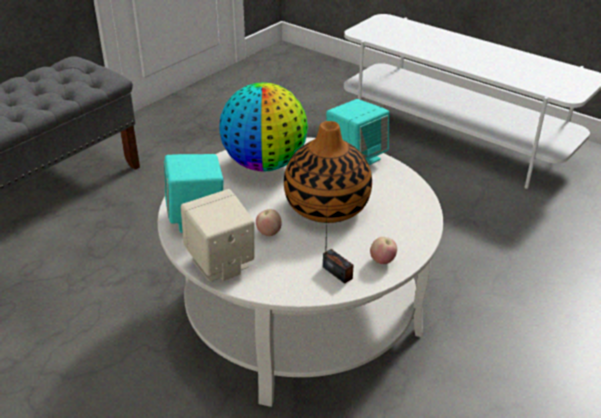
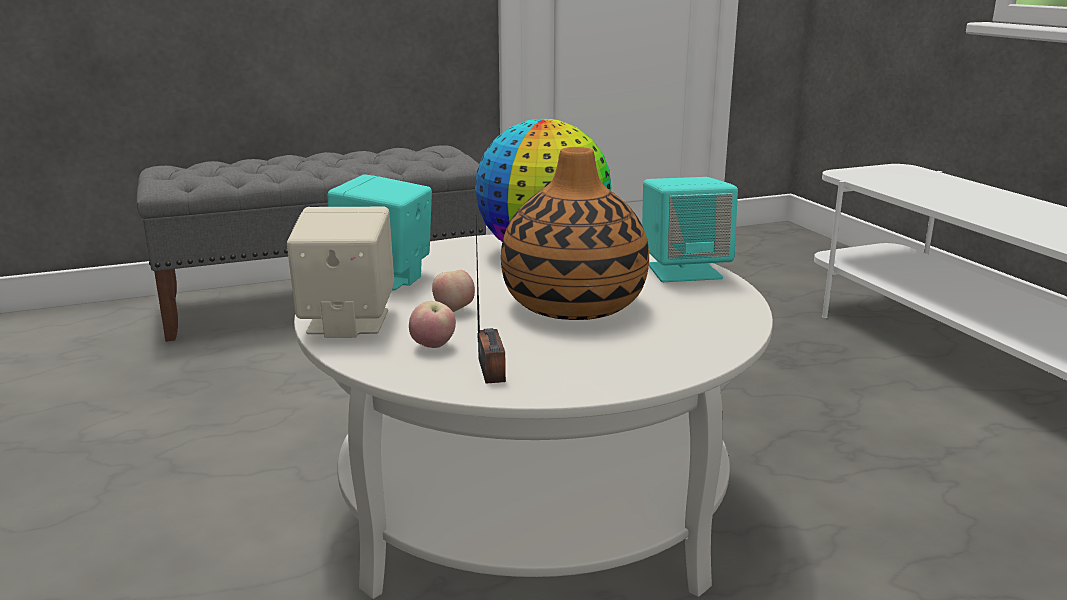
camera: 30 degrees right, 15 degrees down
(382, 261) = (579, 376): apple -> apple (432, 346)

